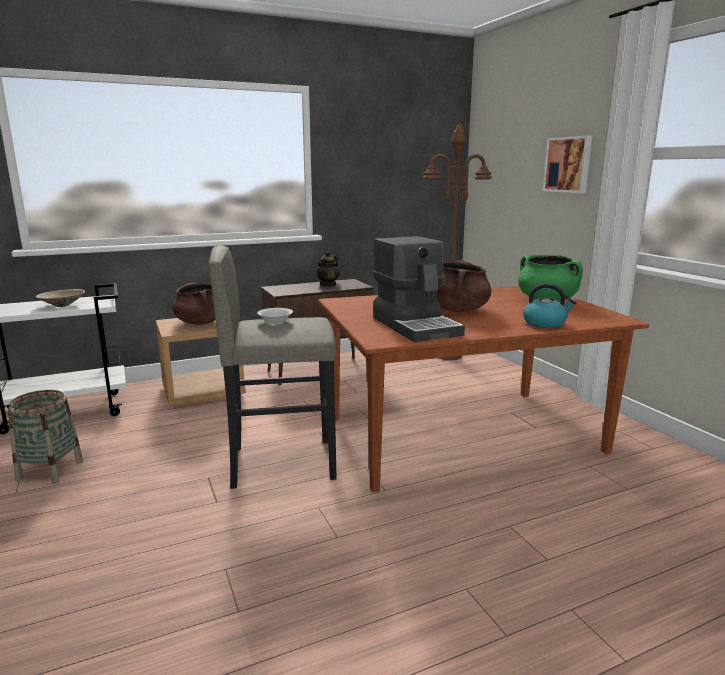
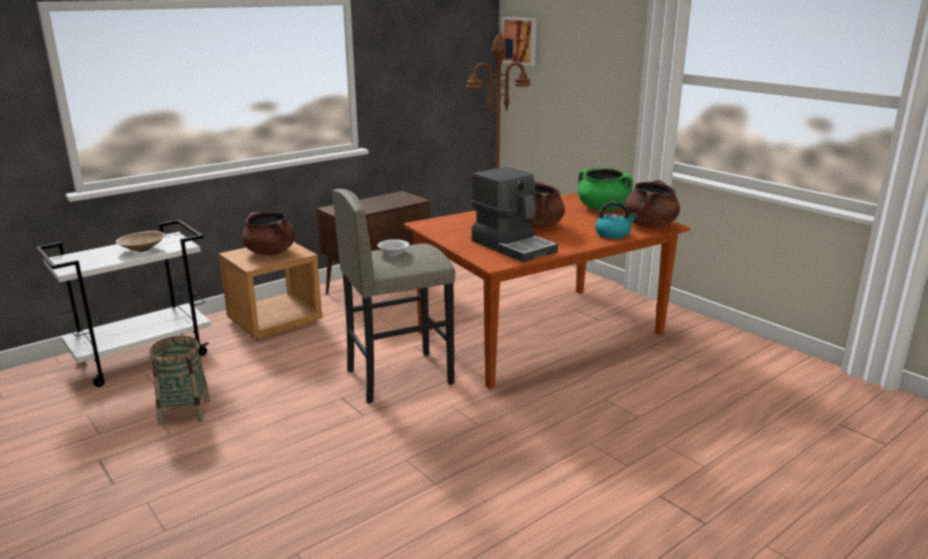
camera: 15 degrees left, 5 degrees up
(328, 284) = (383, 200): teapot -> none
(568, 164) = (606, 78): picture -> picture (520, 41)
(597, 317) = (649, 225): none -> brown cooking pot

